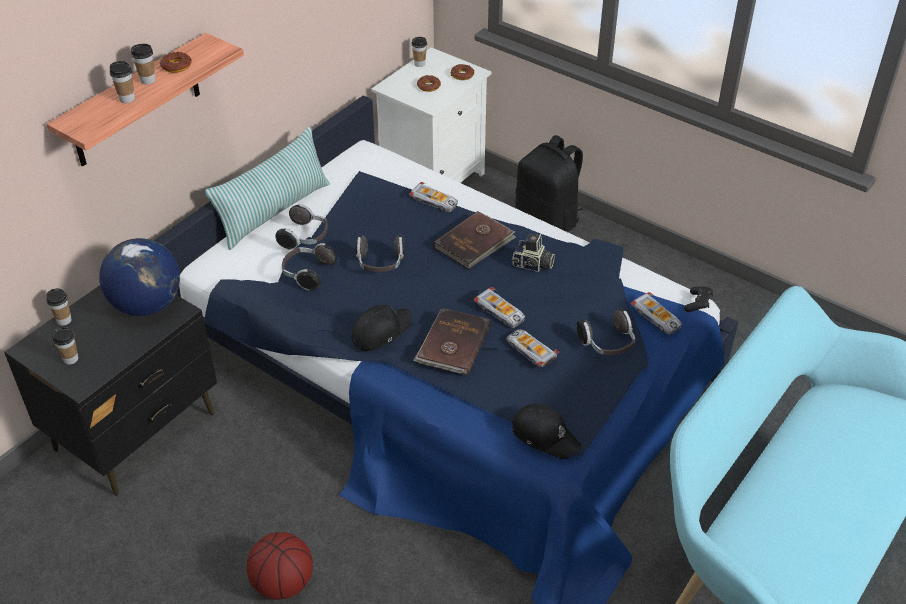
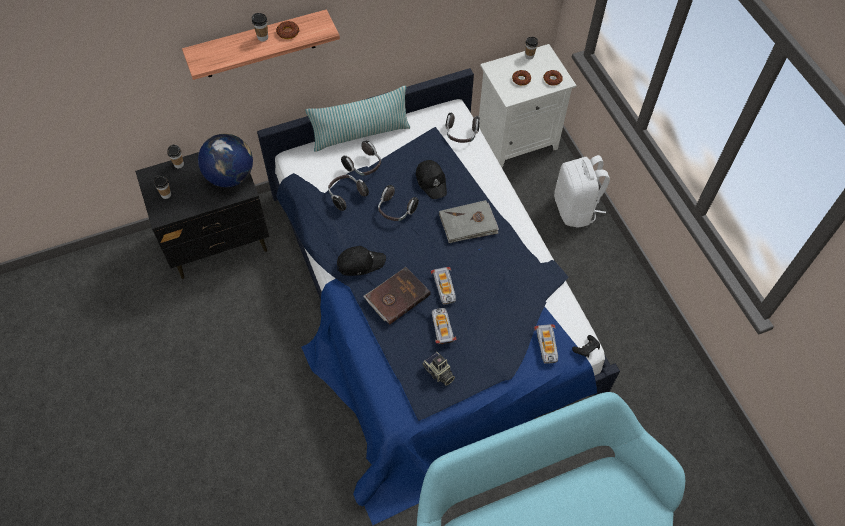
camera: 30 degrees right, 15 degrees up
(127, 99) = (240, 48): cup -> none
(283, 583) = (235, 386): basketball -> none
(434, 201) = (467, 176): toy car -> none
(475, 243) = (468, 224): brown book -> grey book
(532, 265) = (494, 261): camera -> camera (438, 373)
(545, 435) = (406, 393): black cap -> black cap (432, 181)
(548, 219) = (575, 209): black backpack -> white backpack
(607, 344) = (497, 348): headphones -> headphones (461, 134)

